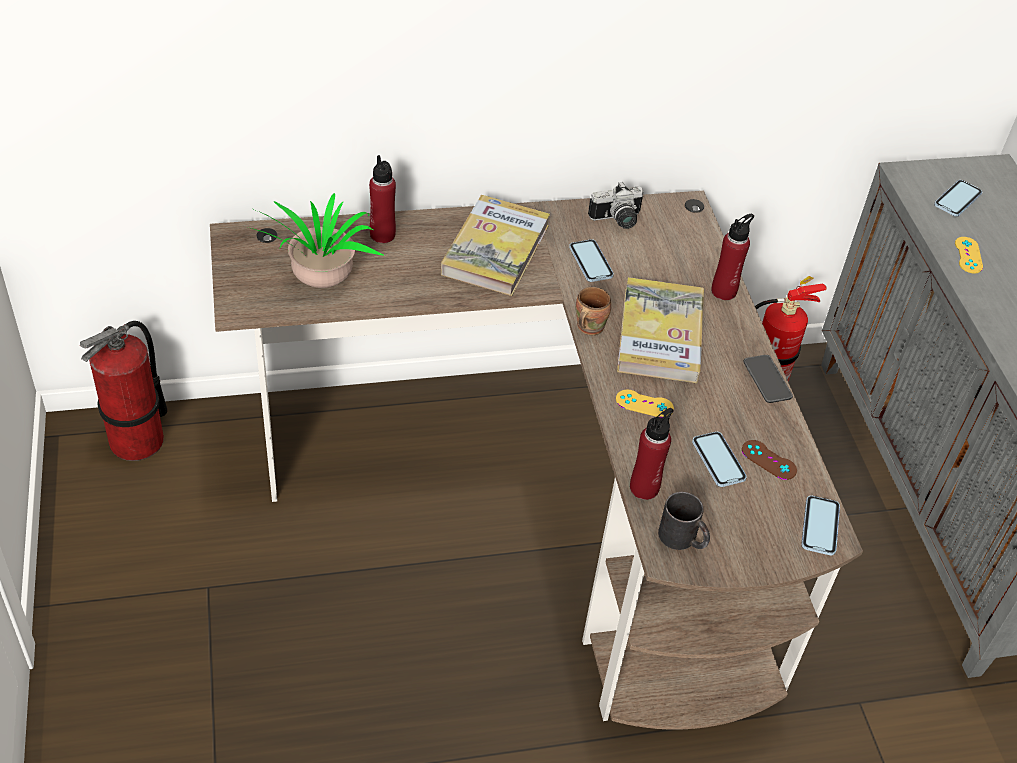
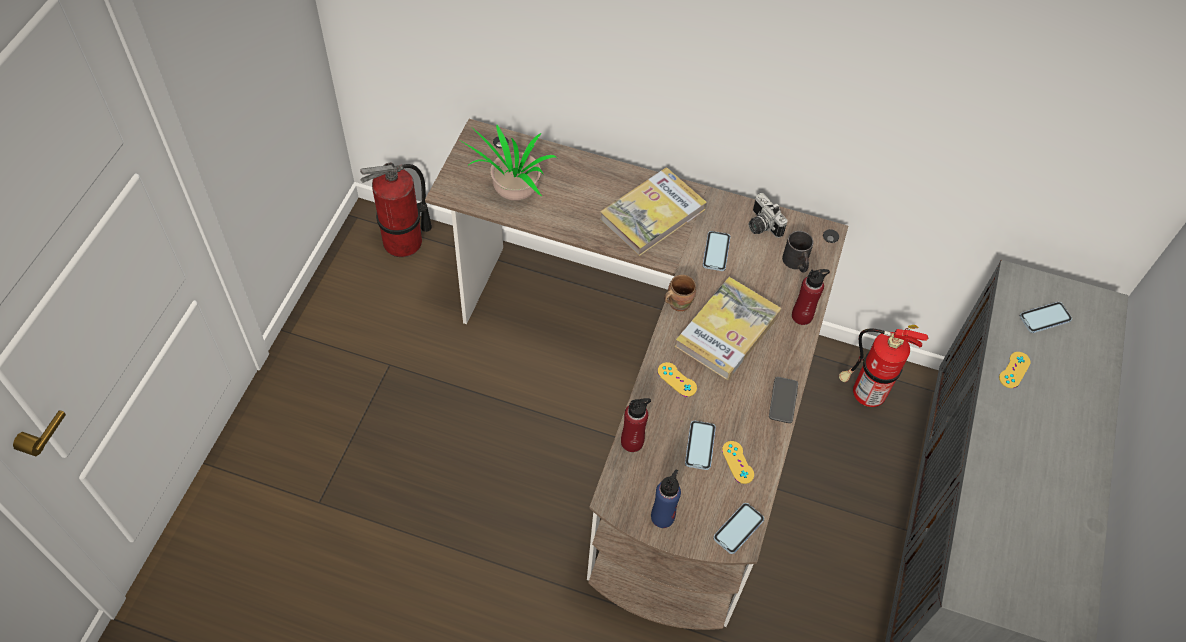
camera: 30 degrees right, 10 degrees up
(382, 235) = (579, 171): red bottle -> none
(617, 220) = (761, 225): camera -> camera turned 45 degrees clockwise
(683, 539) = (632, 491): black mug -> black mug (797, 263)
(734, 551) = (662, 517): none -> blue bottle
(768, 460) = (737, 462): brown game controller -> yellow game controller

